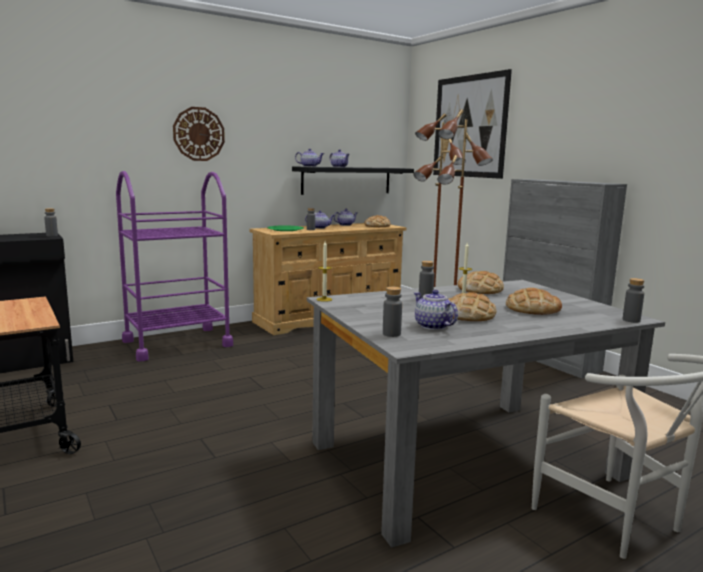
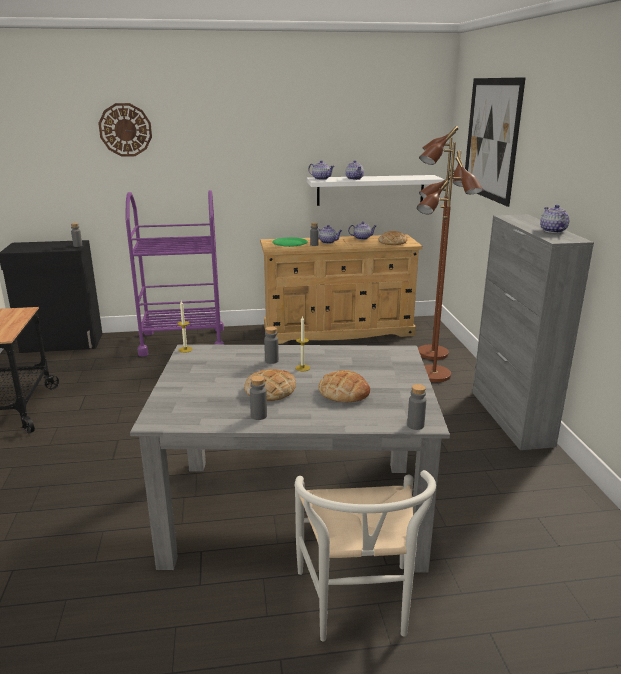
camera: 25 degrees right, 10 degrees up
(199, 134) = (209, 150): wall clock -> wall clock (125, 130)
(346, 180) = (370, 190): black shelf -> white shelf
(391, 334) = (169, 403): grey bottle -> grey bottle (258, 416)
(433, 326) = (217, 399): teapot -> teapot (553, 231)
(480, 290) = (343, 356): bread -> none

